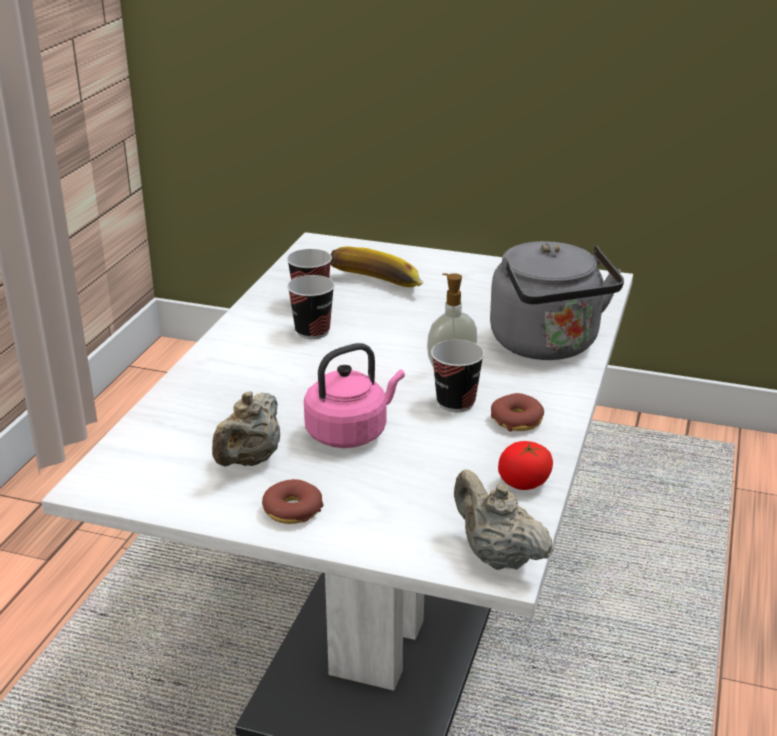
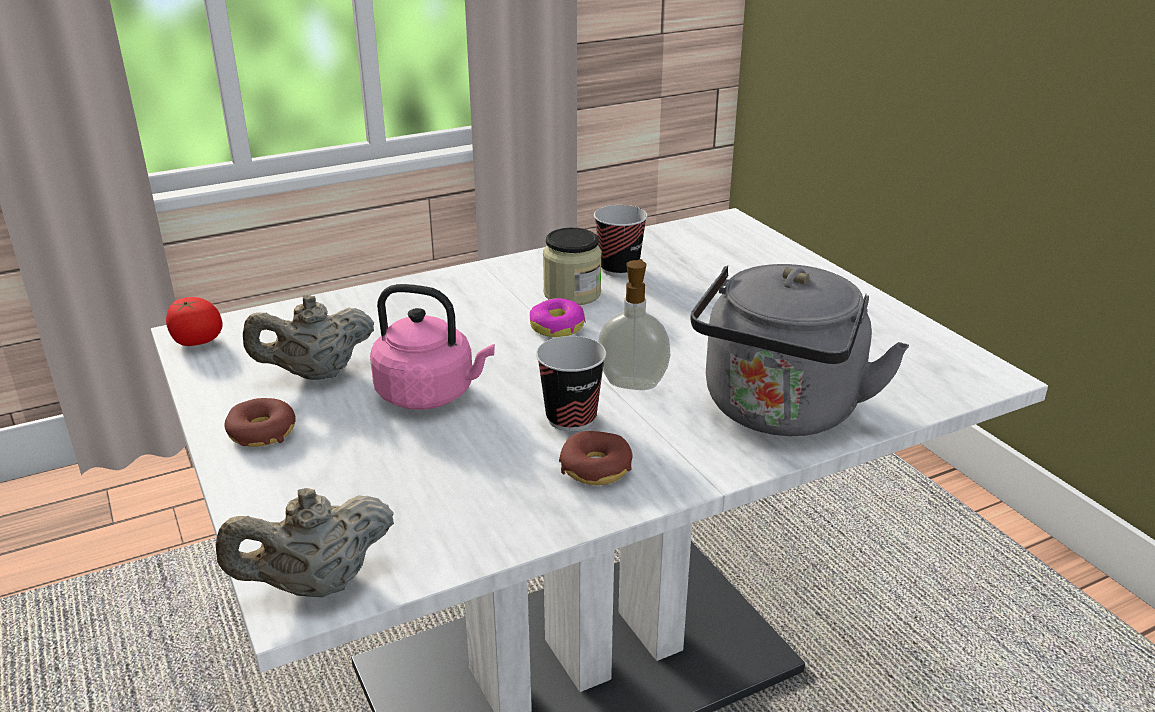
camera: 45 degrees right, 0 degrees up
(312, 331) = (572, 294): cup -> jar
(344, 356) = (557, 327): none -> donut
(374, 285) = (708, 277): banana -> none
(497, 556) = (316, 584): beige teapot -> beige teapot turned 120 degrees counterclockwise
(524, 483) = (479, 533): tomato -> tomato (197, 342)

